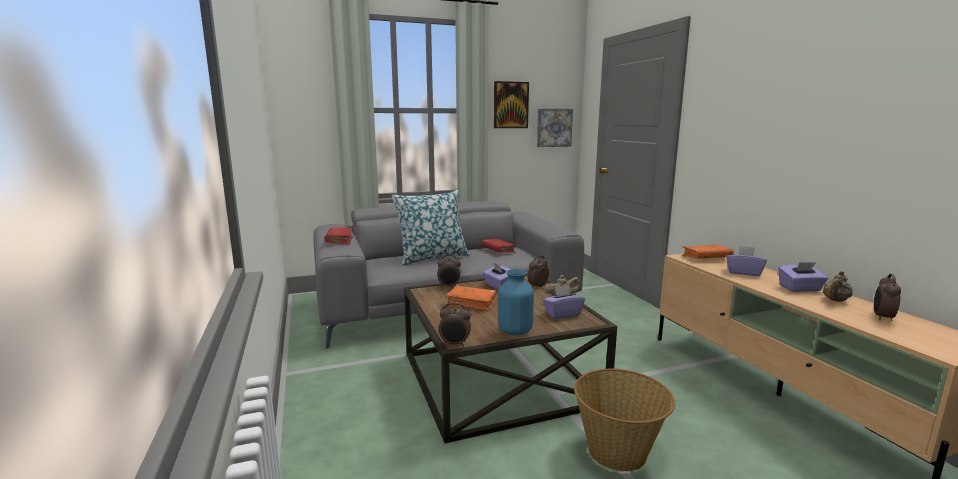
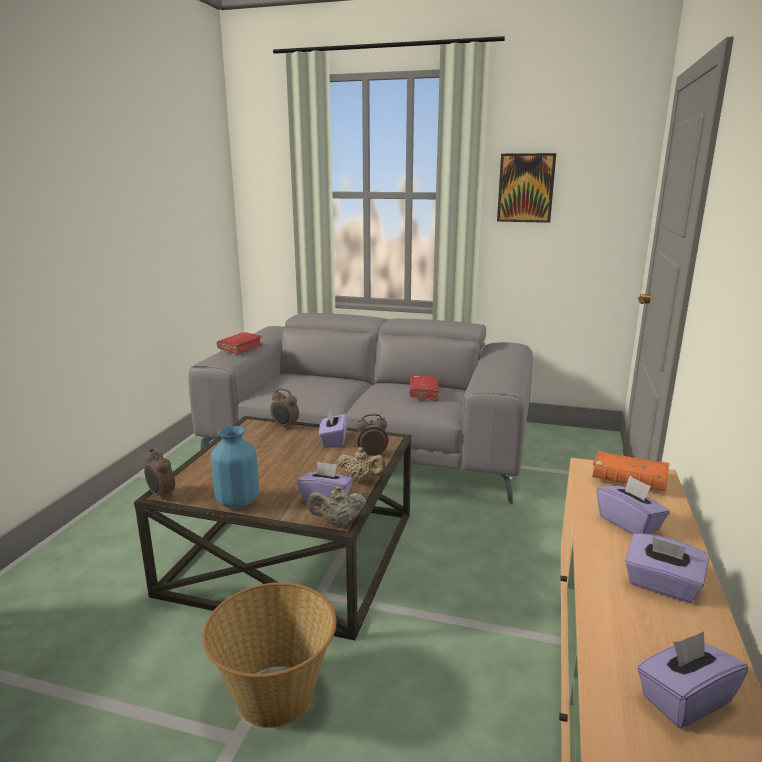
camera: 35 degrees right, 5 degrees up
(432, 257) = (338, 385): pillow -> none
(472, 303) = (266, 454): orange book -> none
(553, 127) = (597, 223): picture -> none
(835, 300) = (674, 631): beige teapot -> beige teapot (337, 522)
(882, 317) = (684, 699): alarm clock -> purple tissue box

